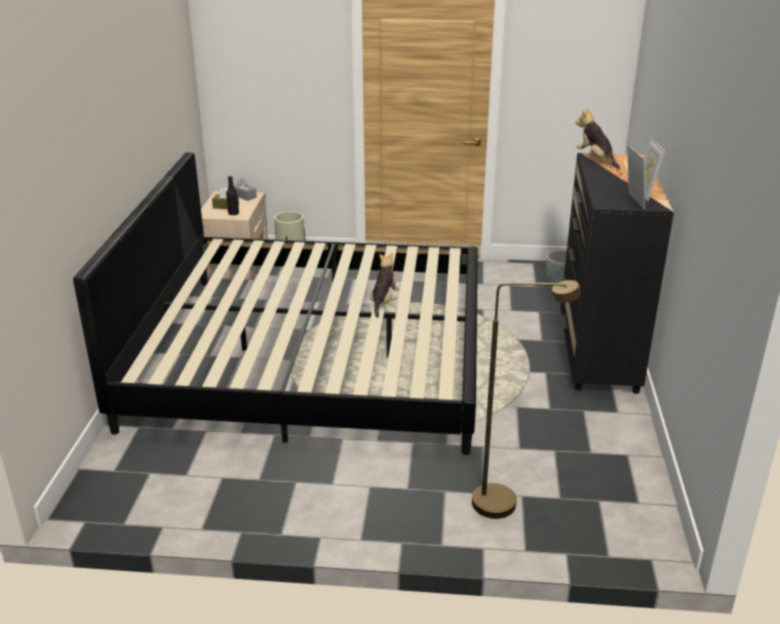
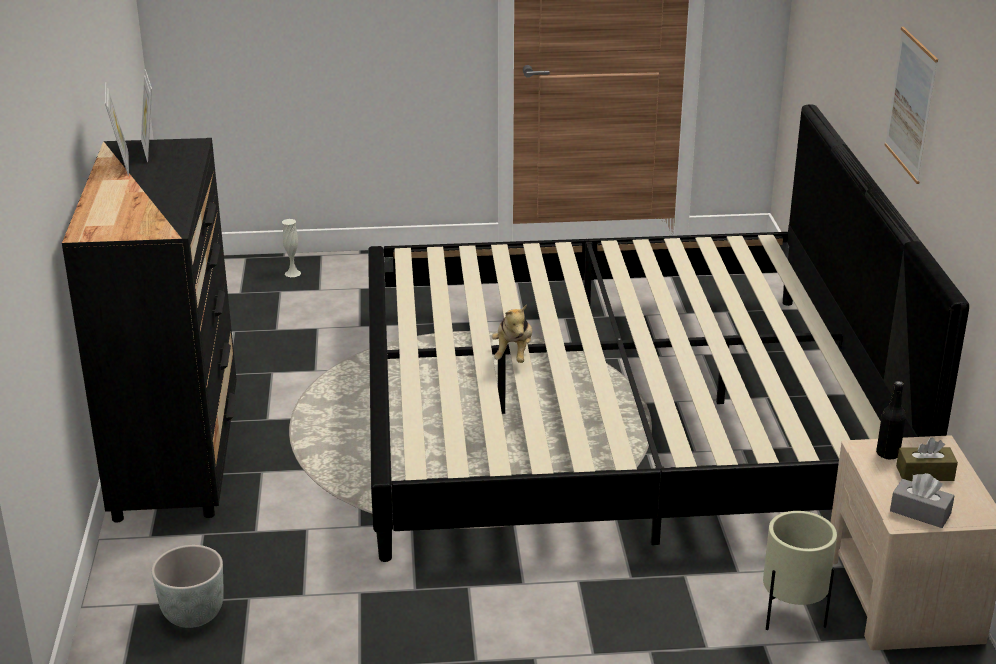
camera: 170 degrees right, 0 degrees up
(128, 137) = (911, 104): none -> picture
(506, 502) = (336, 283): brown floor lamp -> none
(552, 523) = (293, 273): none -> white vase
(595, 159) = (162, 224): plush toy -> none

